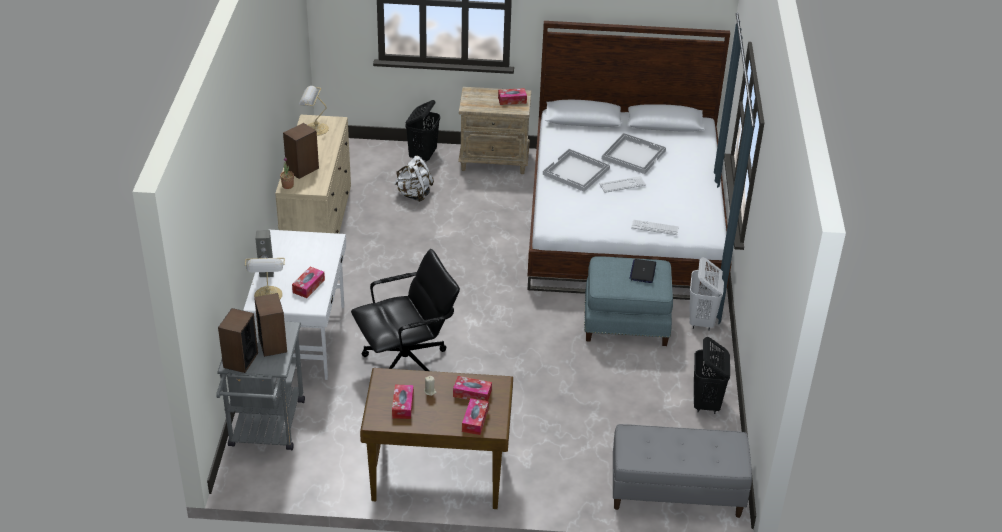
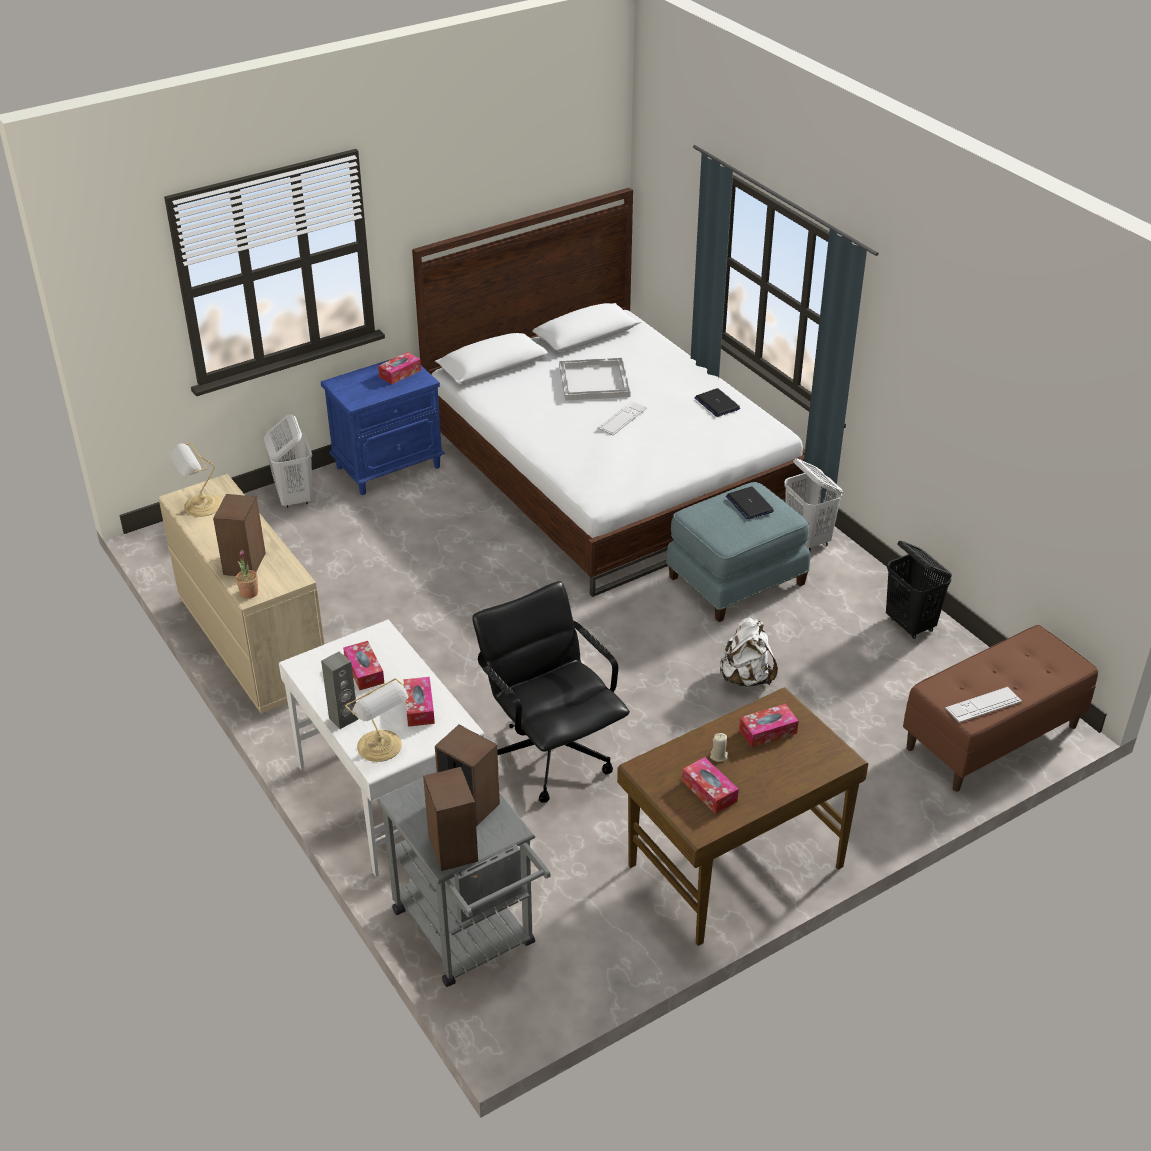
camera: 35 degrees left, 0 degrees up
(407, 362) = (551, 754): black office chair -> black office chair turned 60 degrees counterclockwise
(414, 194) = (334, 549): white backpack -> white backpack (746, 677)
(423, 155) = (294, 498): black laundry basket -> white laundry basket
(475, 420) = (809, 761): tissue box -> tissue box (364, 671)
(494, 161) = (389, 467): beige nightstand -> blue nightstand
(576, 172) = (555, 426): white tray -> none
(655, 228) = (709, 450): keyboard -> keyboard (983, 705)
(675, 493) = (991, 738): grey bench -> brown bench
(695, 202) = (717, 403): none -> laptop

